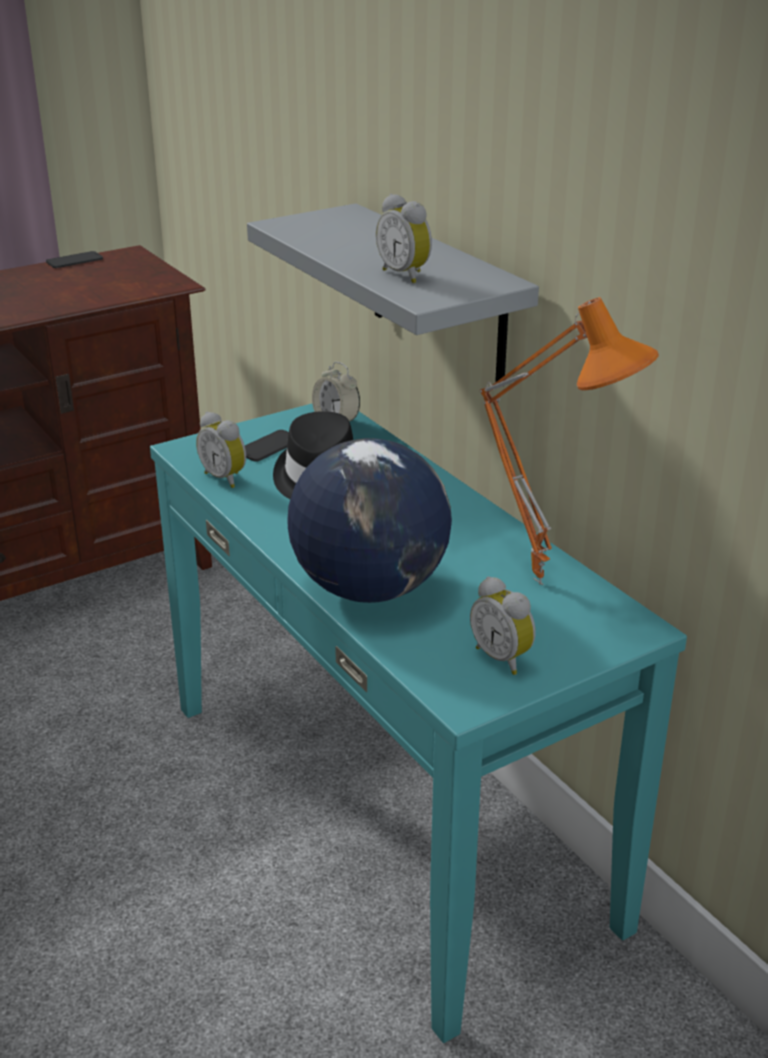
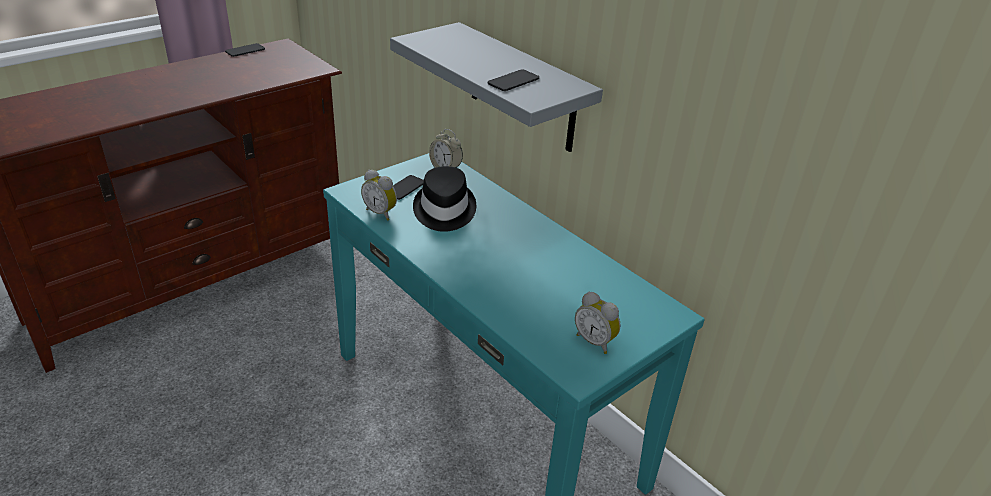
camera: 10 degrees left, 5 degrees up
(369, 588) = (496, 293): globe -> none
(406, 275) = (513, 81): alarm clock -> phone
(543, 580) = (606, 282): orange table lamp -> none

